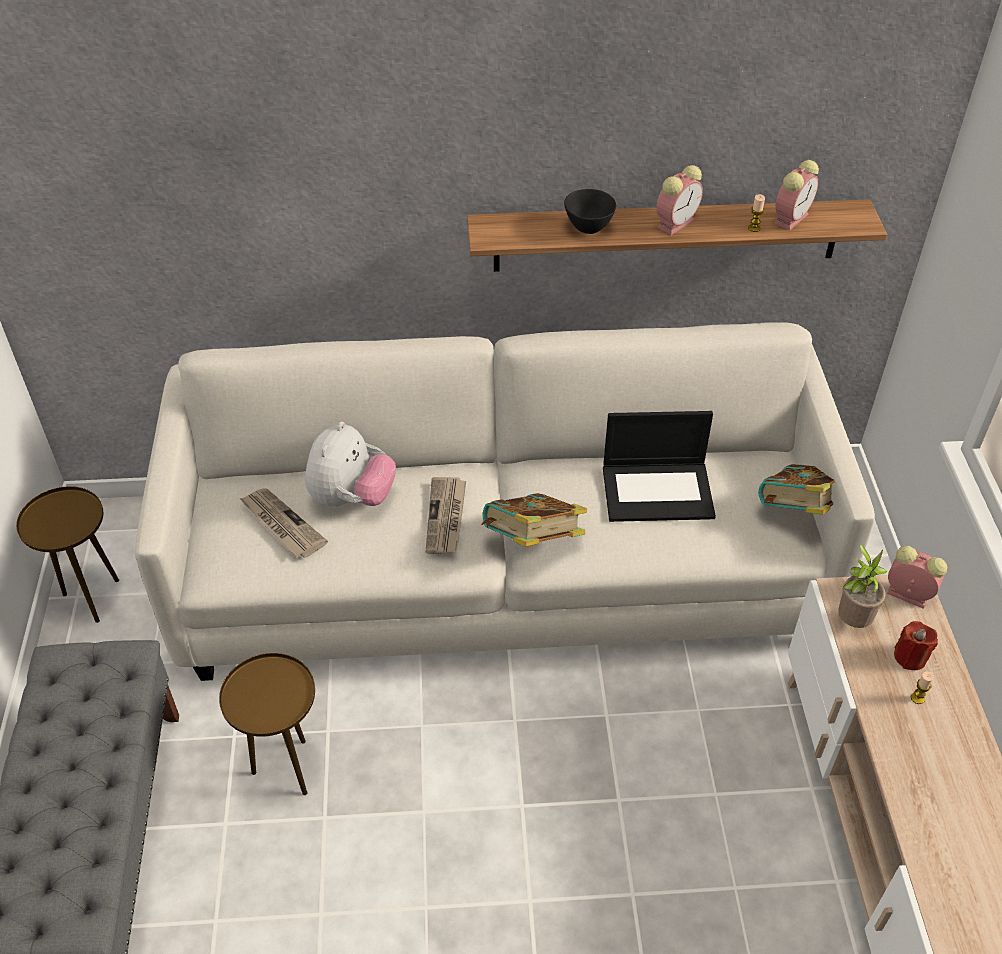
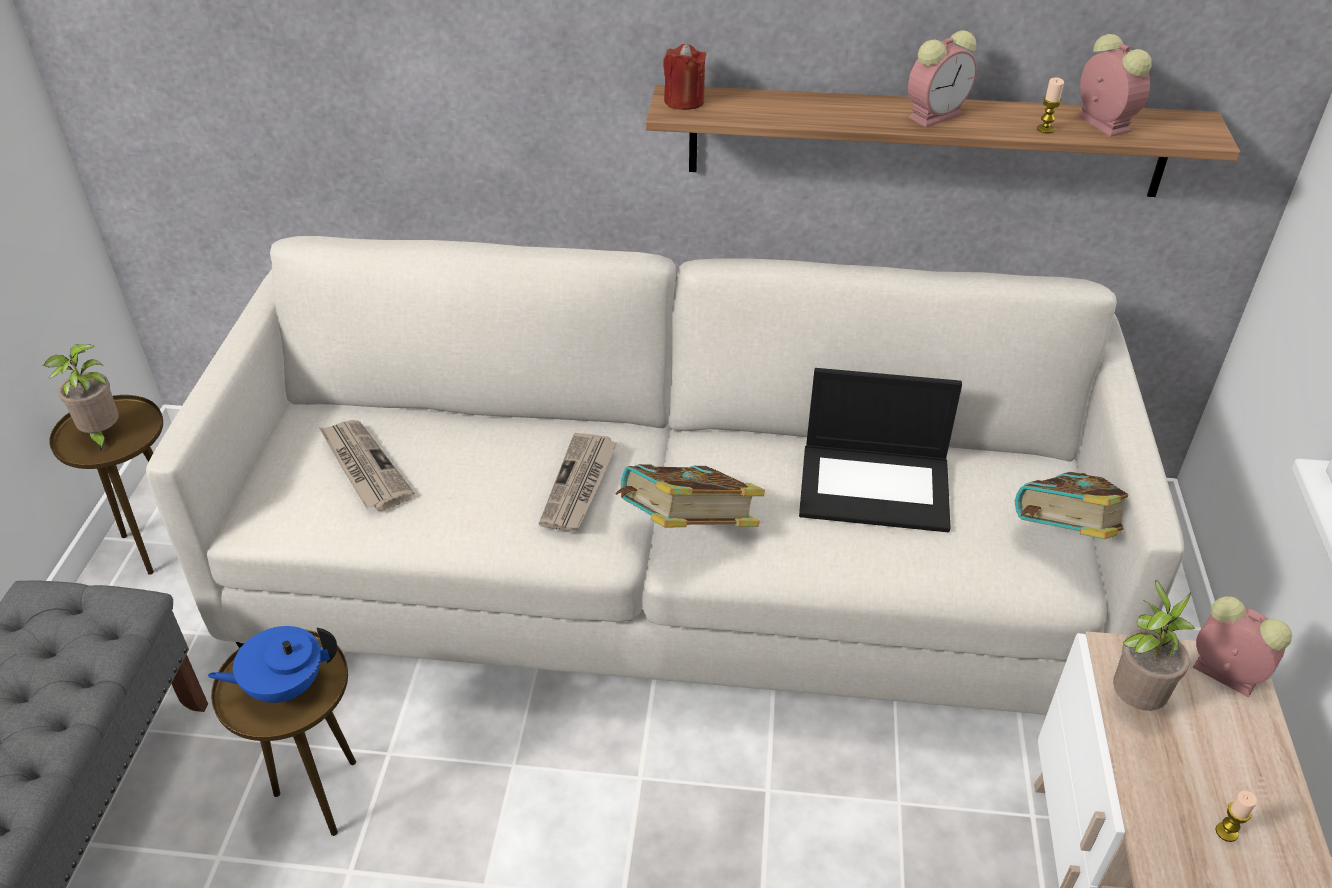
camera: 10 degrees right, 5 degrees down
(57, 523) = (102, 435): none -> potted plant
(270, 695) = (284, 686): none -> blue teapot
(352, 498) = (465, 446): plush toy -> none
(589, 228) = (813, 111): black bowl -> none
(791, 218) = (1101, 122): alarm clock -> alarm clock turned 75 degrees counterclockwise
(910, 657) = (1220, 766): red candle -> red candle (684, 101)

